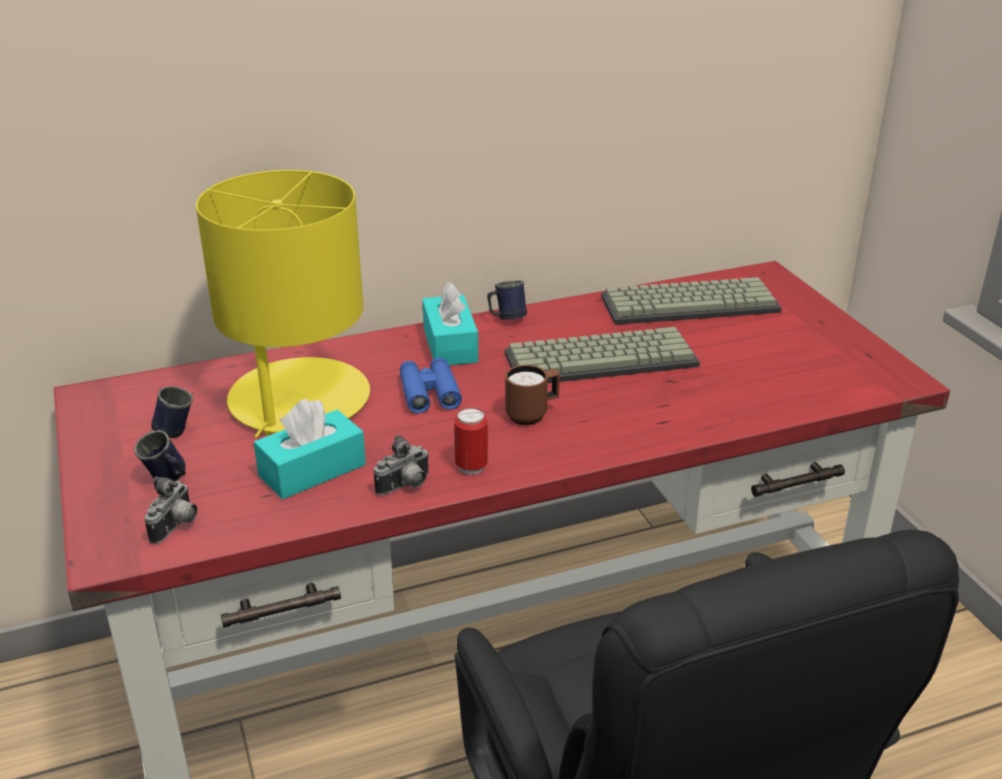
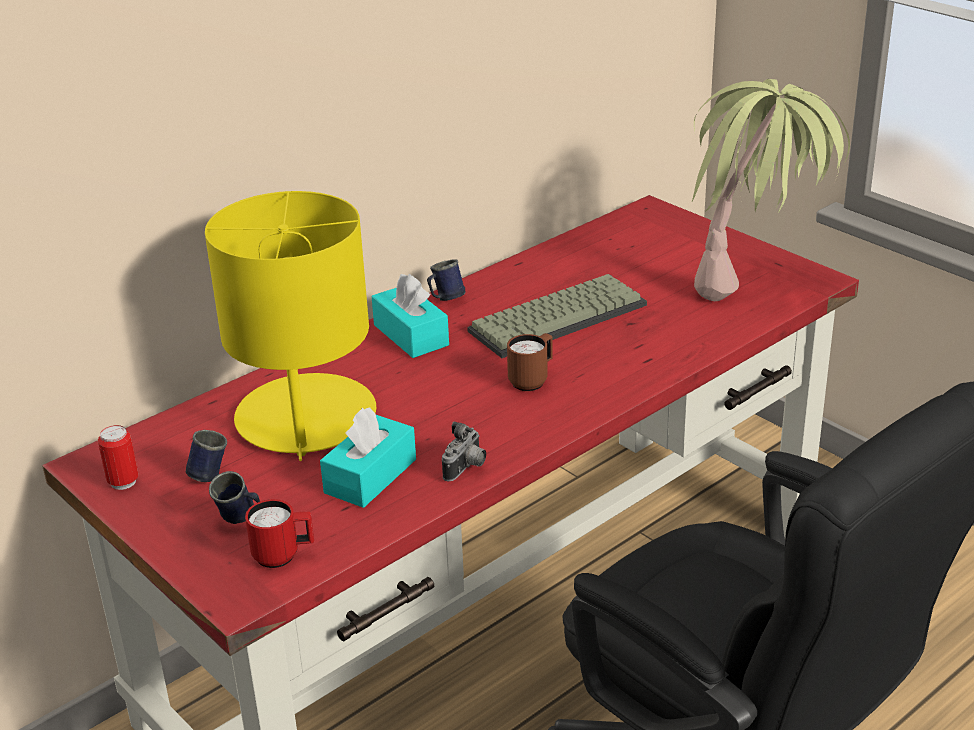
camera: 20 degrees left, 0 degrees up
(176, 526) = (283, 556): camera -> red mug
(429, 393) = (425, 383): blue binoculars -> none
(471, 466) = (512, 437): can -> can (123, 482)
(690, 303) = (601, 249): keyboard -> none
(830, 370) = (756, 284): none -> potted plant

